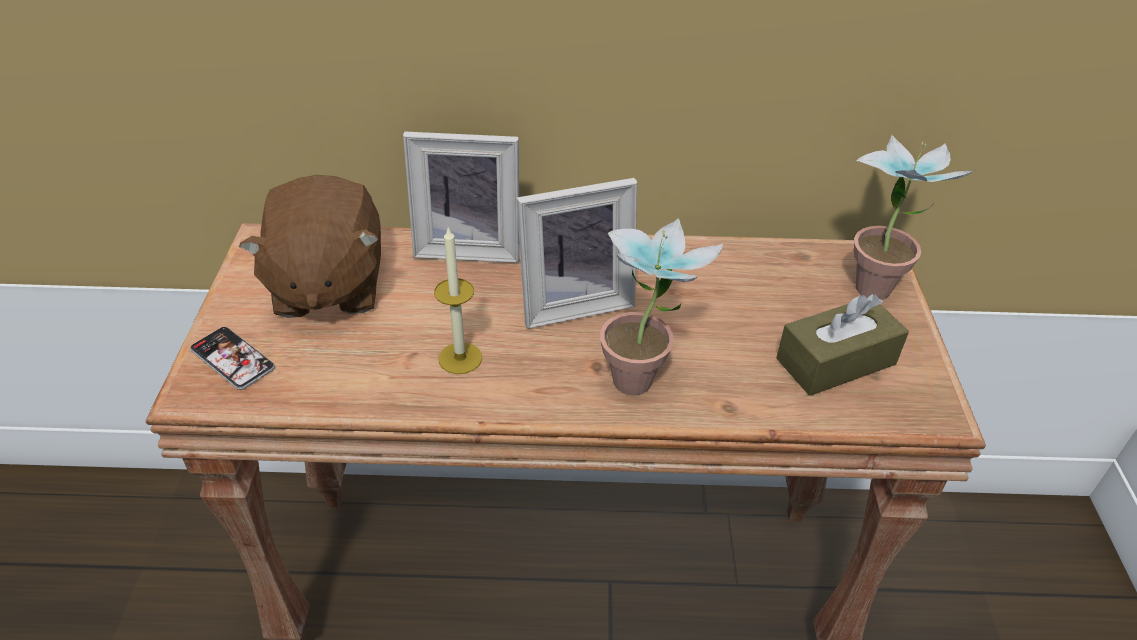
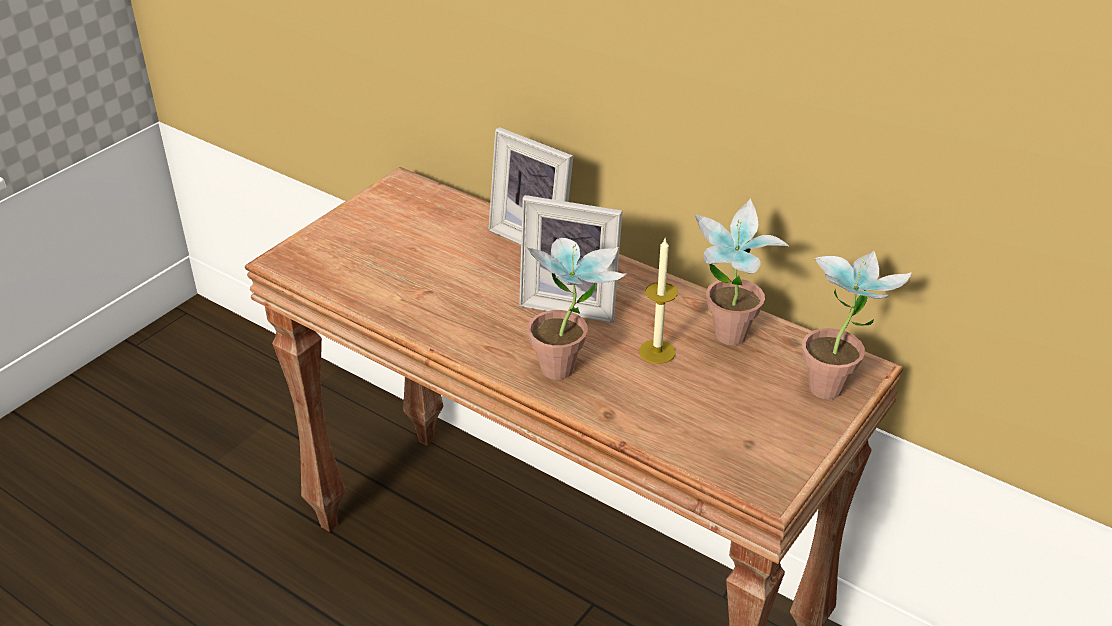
camera: 35 degrees right, 5 degrees down
(232, 359) = (319, 250): phone -> none
(327, 286) = (415, 227): brown plush toy -> none
(460, 358) = (456, 306): candle -> candle (657, 351)
(751, 281) = (726, 342): none -> potted plant
(835, 361) = (728, 422): brown tissue box -> none

